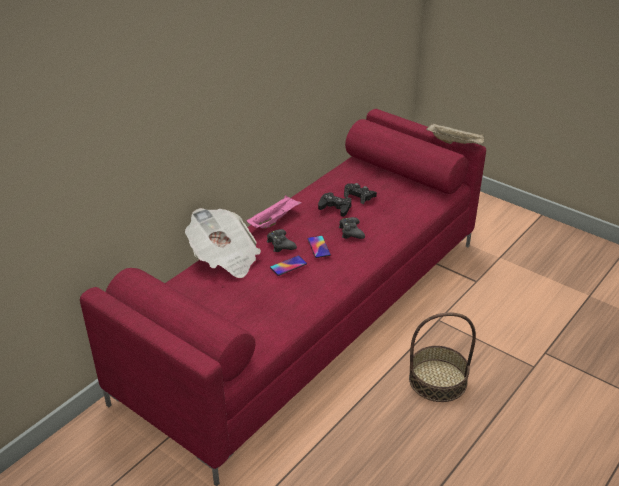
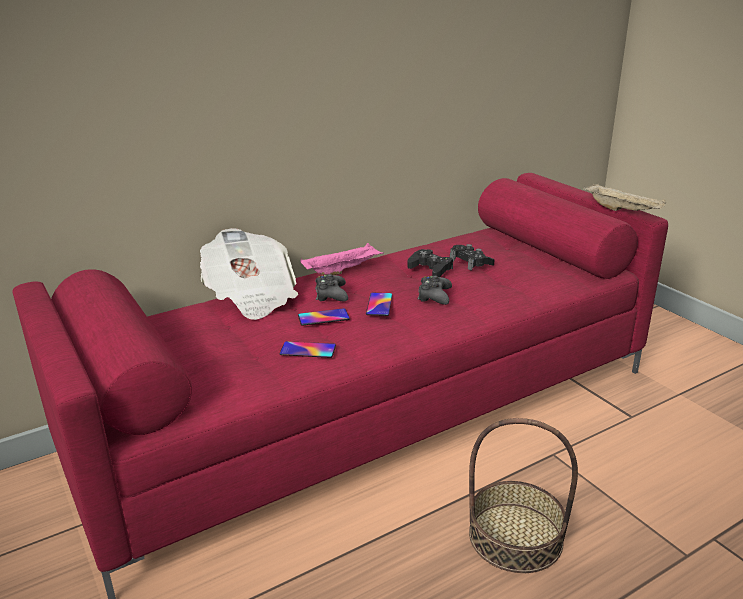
camera: 20 degrees right, 10 degrees down
(295, 295) = (308, 350): none -> phone

